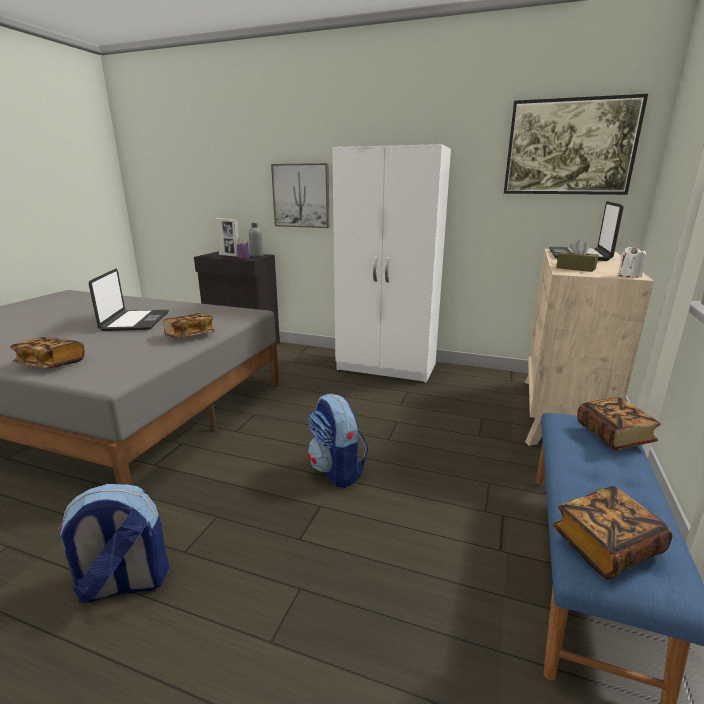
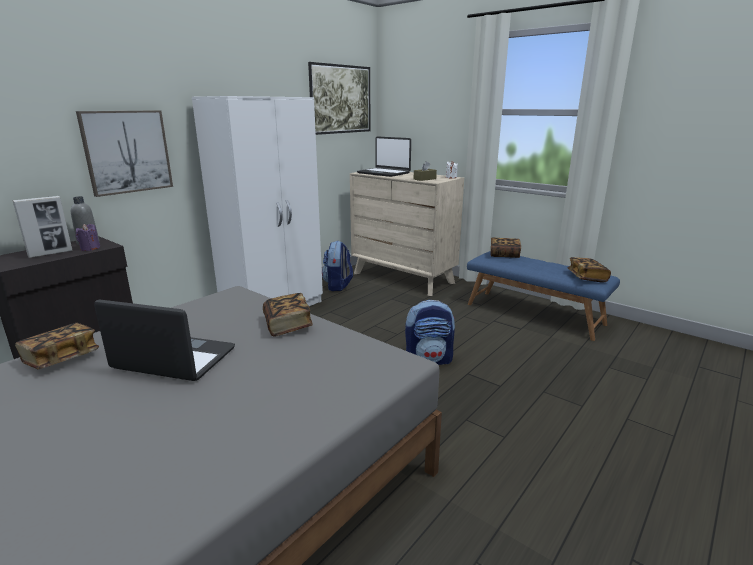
camera: 70 degrees left, 0 degrees up
(51, 364) = (316, 407): book -> book (61, 358)
(123, 584) = (536, 468): backpack -> backpack (338, 286)

